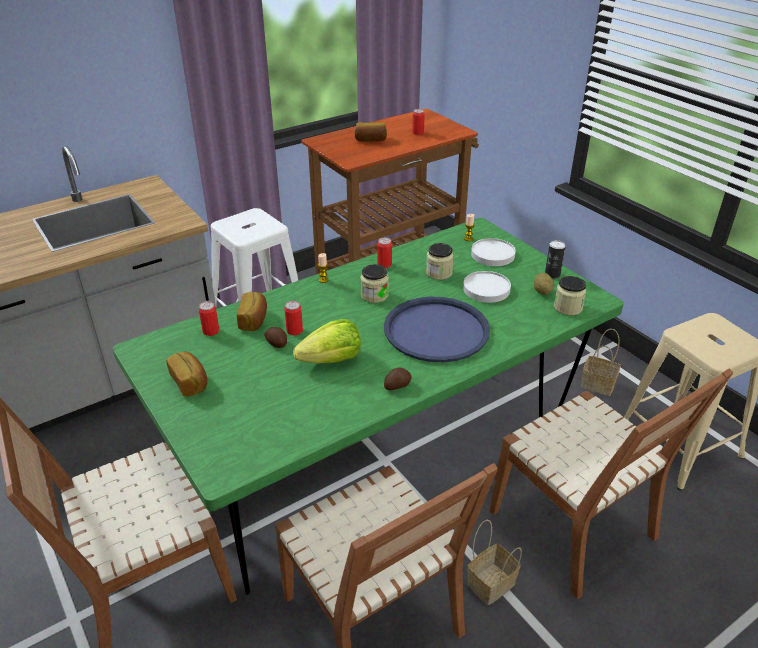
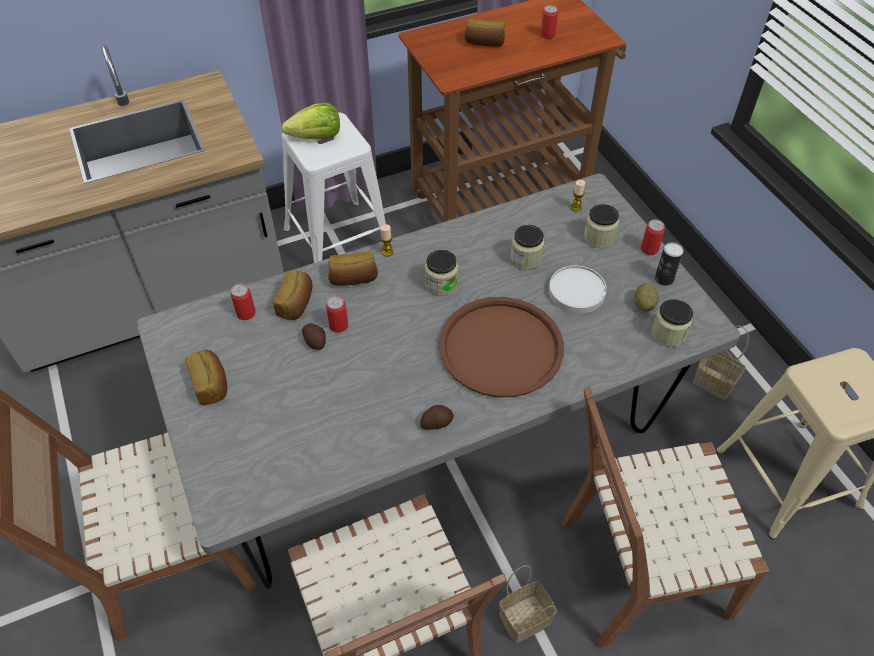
camera: 10 degrees right, 15 degrees up
(299, 299) = (353, 279): none -> bread
(332, 360) = (371, 375): lettuce -> lettuce (316, 137)
(378, 458) = (437, 443): green dining table -> grey dining table
(384, 265) = (464, 237): can -> can (649, 249)
(436, 330) = (501, 348): blue tray -> brown tray
(492, 255) = (599, 237): white plate -> jar
(576, 531) = (635, 571): chair -> chair turned 105 degrees clockwise

